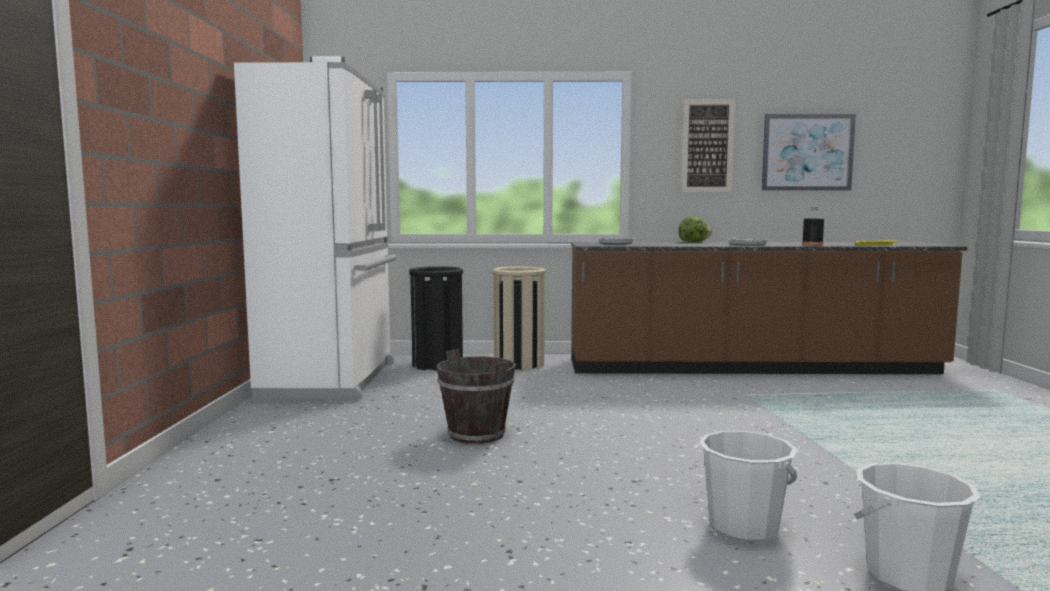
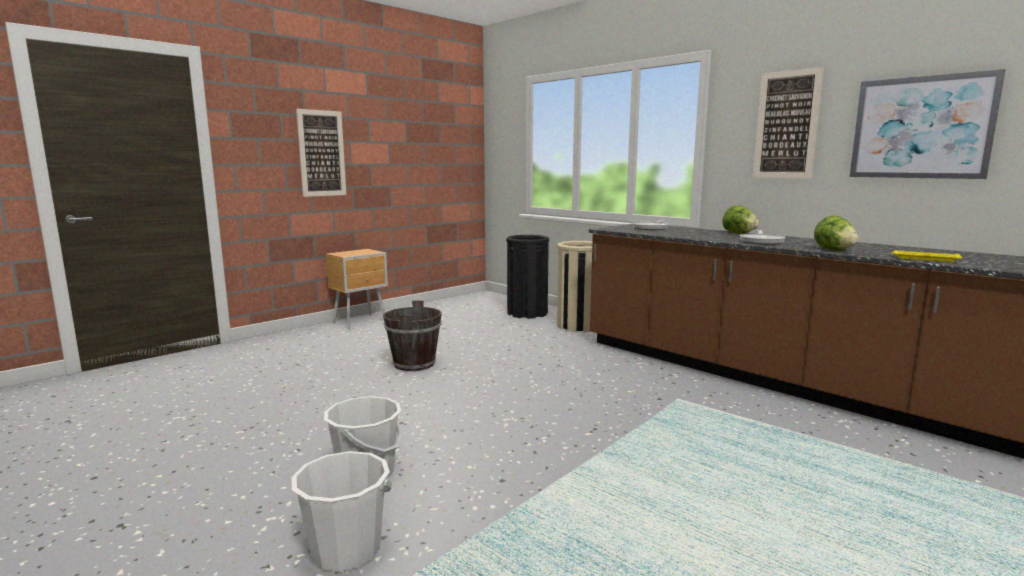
camera: 45 degrees right, 5 degrees up
(191, 148) = (321, 153): none -> picture
(258, 415) = (361, 321): none -> brown nightstand
(333, 379) = (446, 309): white fridge -> none
(812, 245) = (834, 250): black bottle -> lettuce

